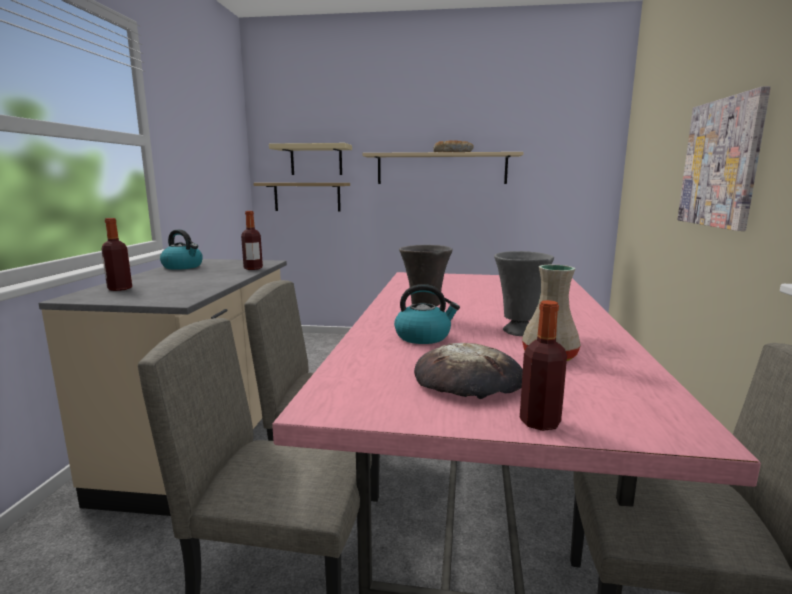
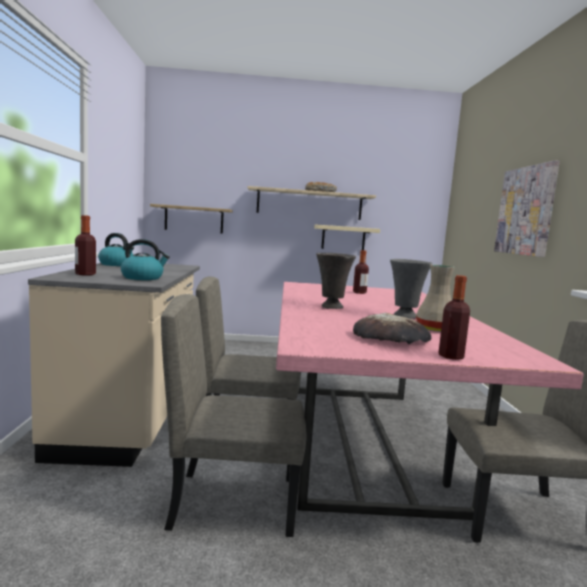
camera: 10 degrees left, 5 degrees down
(253, 268) = (179, 268): bottle -> bottle (359, 292)
(316, 160) = (204, 189): beige shelf -> beige shelf (343, 238)
(423, 337) = (340, 317): kettle -> kettle (143, 278)

